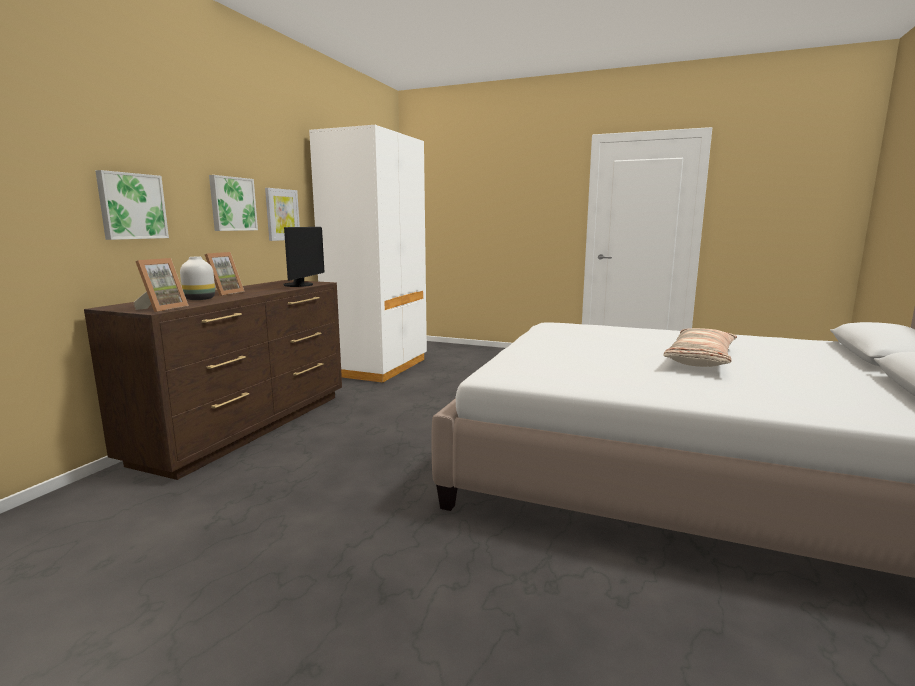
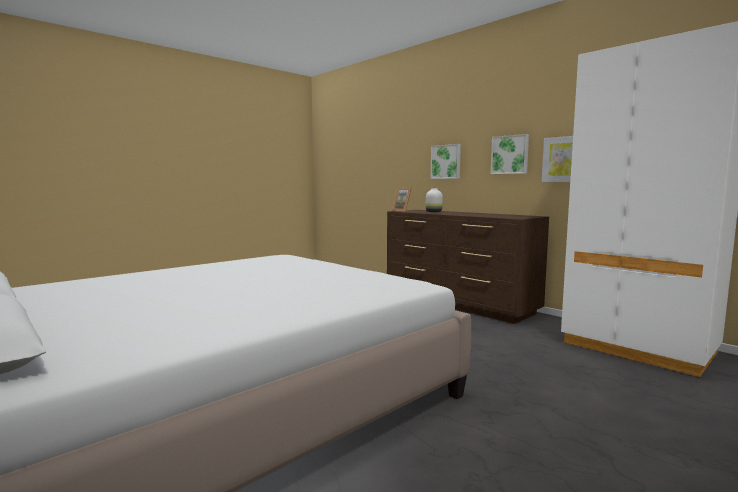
camera: 115 degrees right, 5 degrees down
(223, 293) = (457, 213): picture frame -> none
(301, 285) = (500, 216): monitor -> none
(701, 359) = (197, 287): pillow -> none

